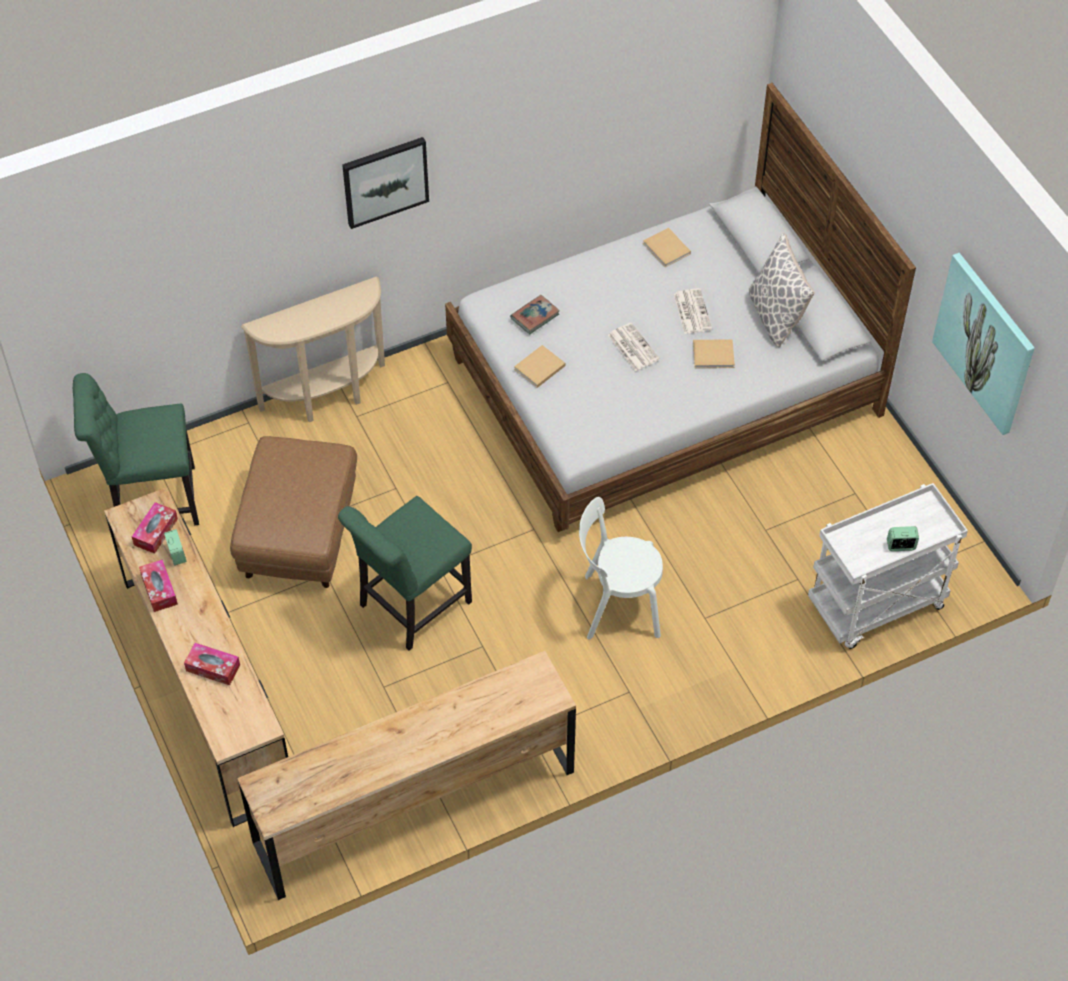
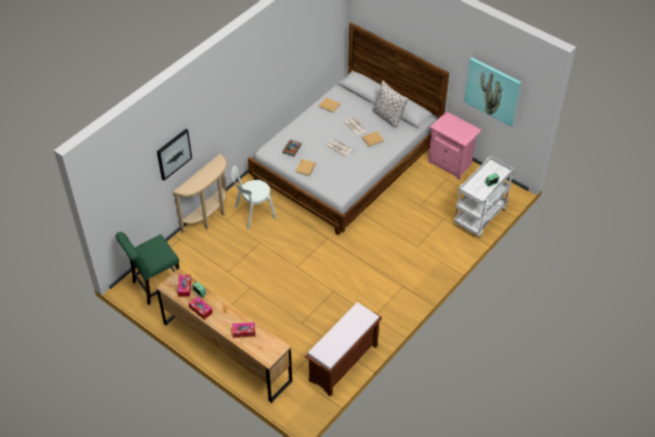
camera: 25 degrees left, 5 degrees down
(299, 534) = (229, 275): brown ottoman -> none
(385, 181) = (220, 105): picture -> picture (173, 154)
(410, 607) = (294, 287): green chair -> none
(414, 806) = (343, 364): brown dresser -> brown bench
(617, 606) = (379, 255): white chair -> white chair (253, 213)
(884, 463) = (451, 163): none -> pink nightstand

